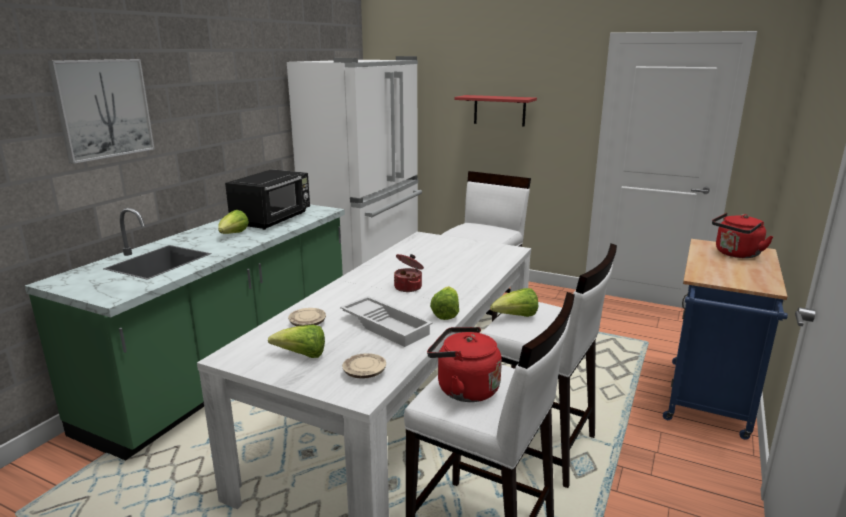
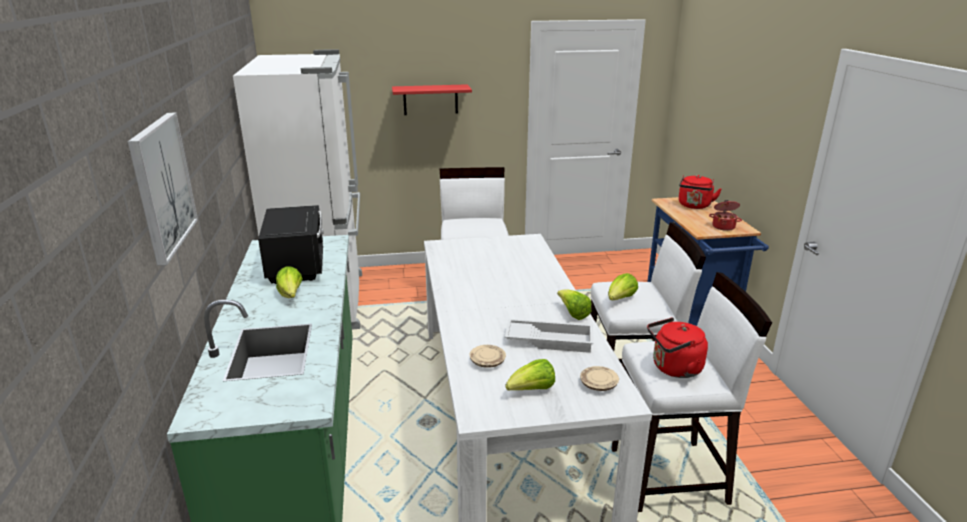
camera: 35 degrees left, 5 degrees up
(409, 287) = (509, 299): cooking pot -> cooking pot (723, 226)

